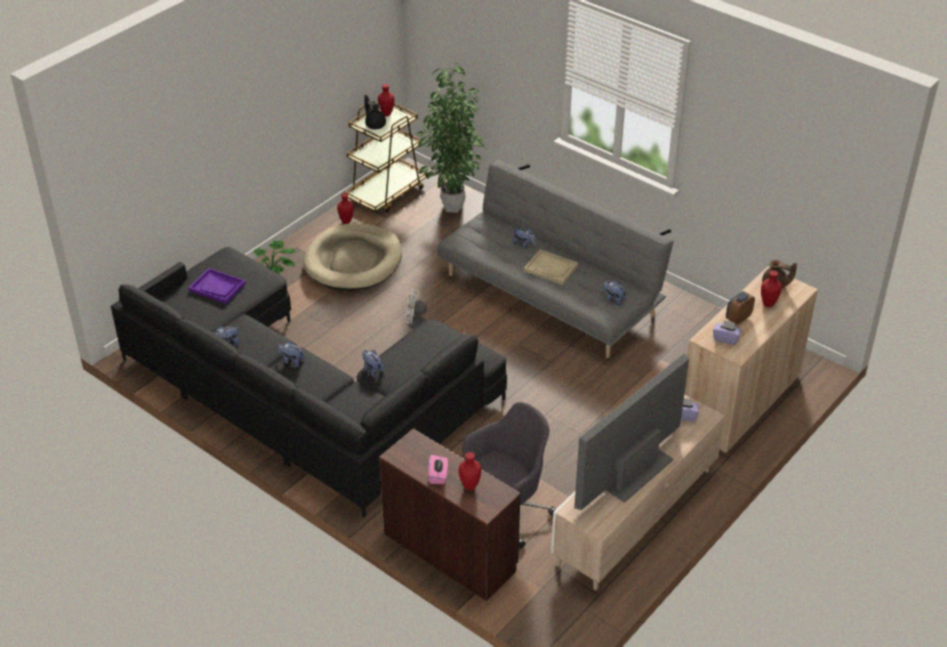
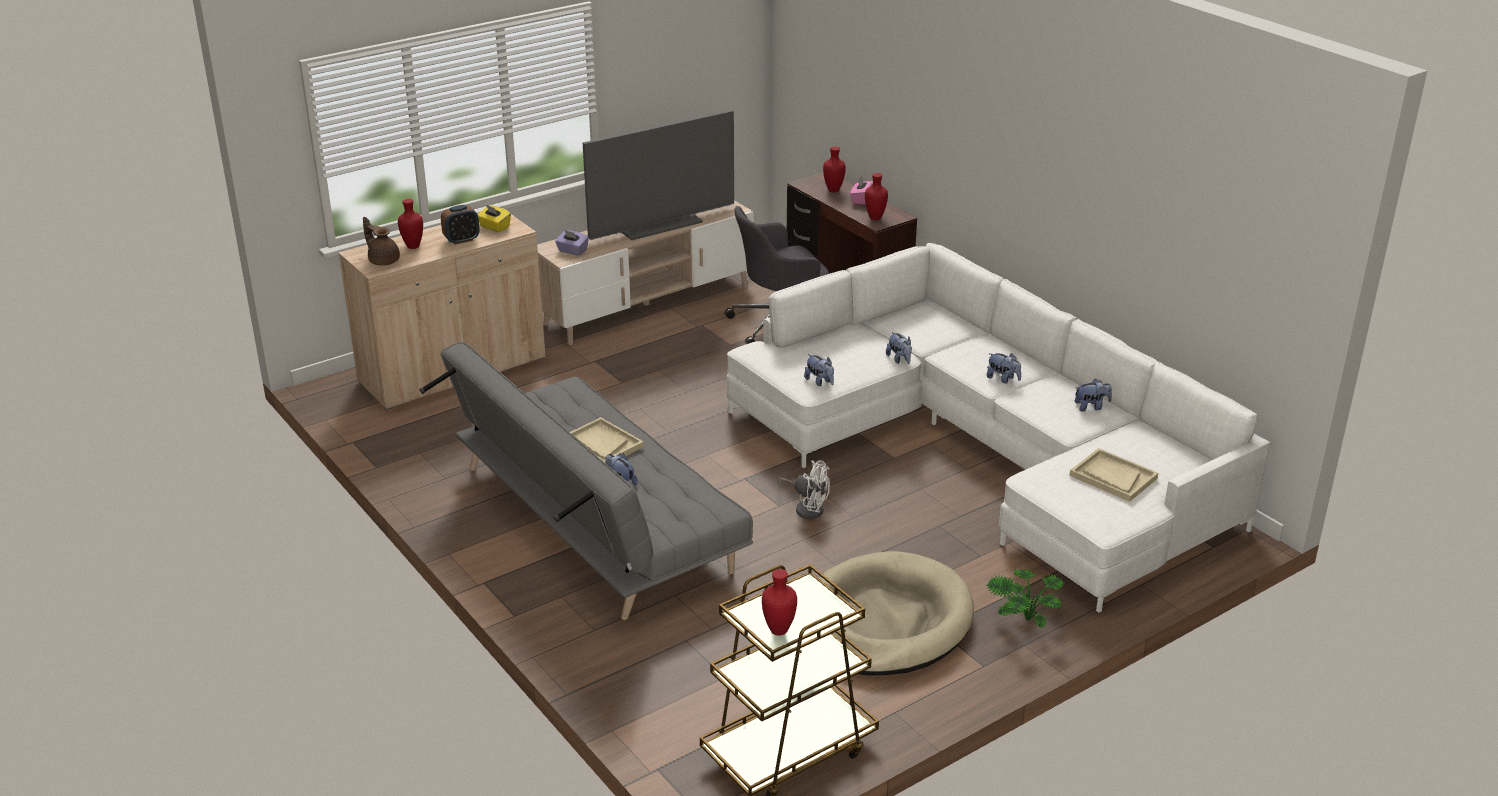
camera: 165 degrees left, 10 degrees down
(217, 287) = (1113, 477): purple tray -> beige tray
(303, 396) = (987, 452): black sofa -> white sofa
(346, 222) = (884, 701): red vase -> red vase (876, 218)
(375, 124) = (810, 610): black teapot -> none
(453, 209) = (674, 691): potted plant -> none
(613, 299) = (544, 398): plush toy -> plush toy (820, 382)
(726, 338) = (494, 227): purple tissue box -> yellow tissue box

